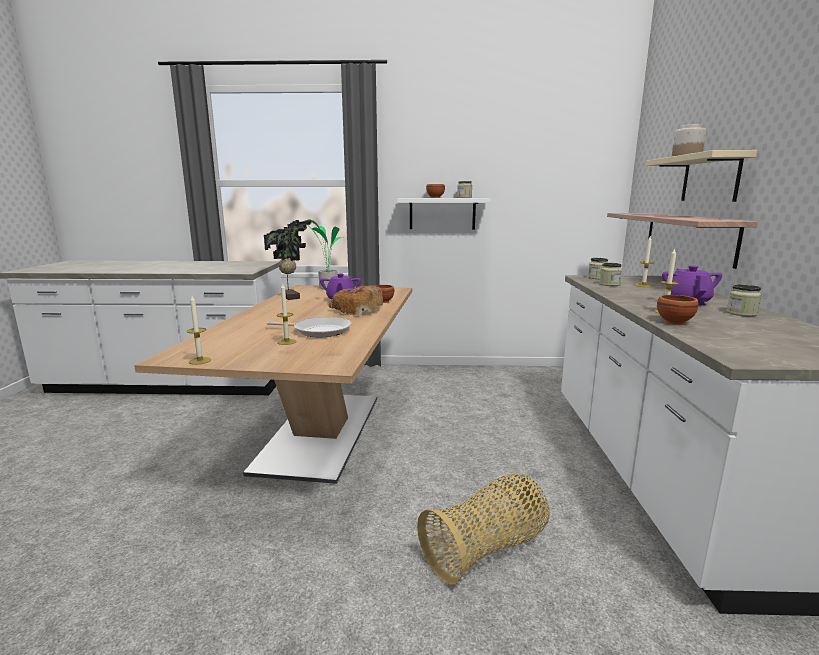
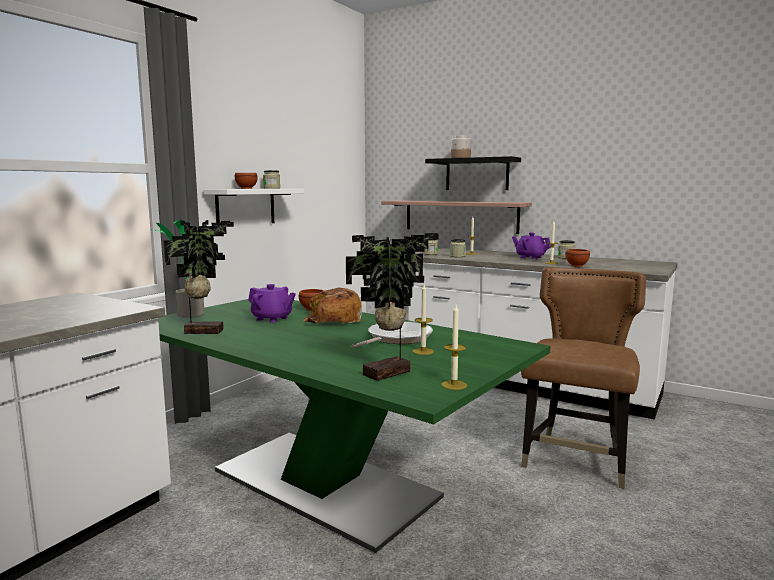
camera: 60 degrees left, 5 degrees down
(220, 343) = (389, 374): none -> potted plant
(321, 433) = (324, 485): beige dining table -> green dining table
(486, 550) = (576, 459): basket -> brown chair
(710, 178) = (477, 174): beige shelf -> black shelf

